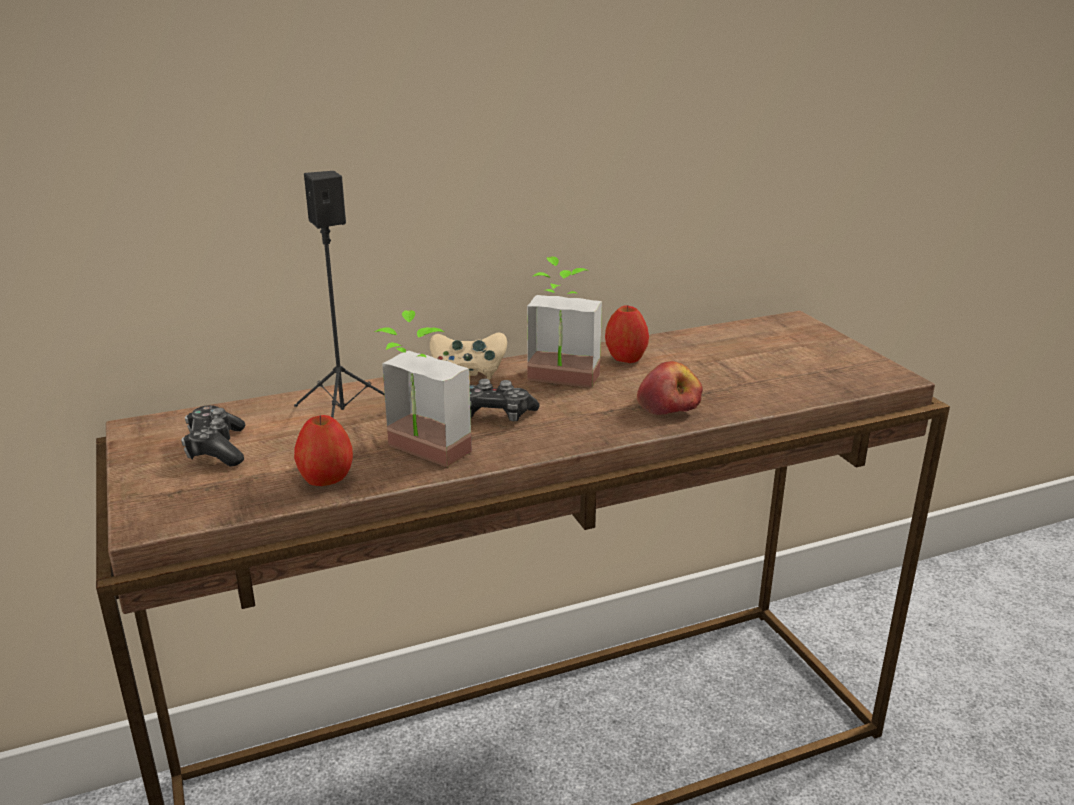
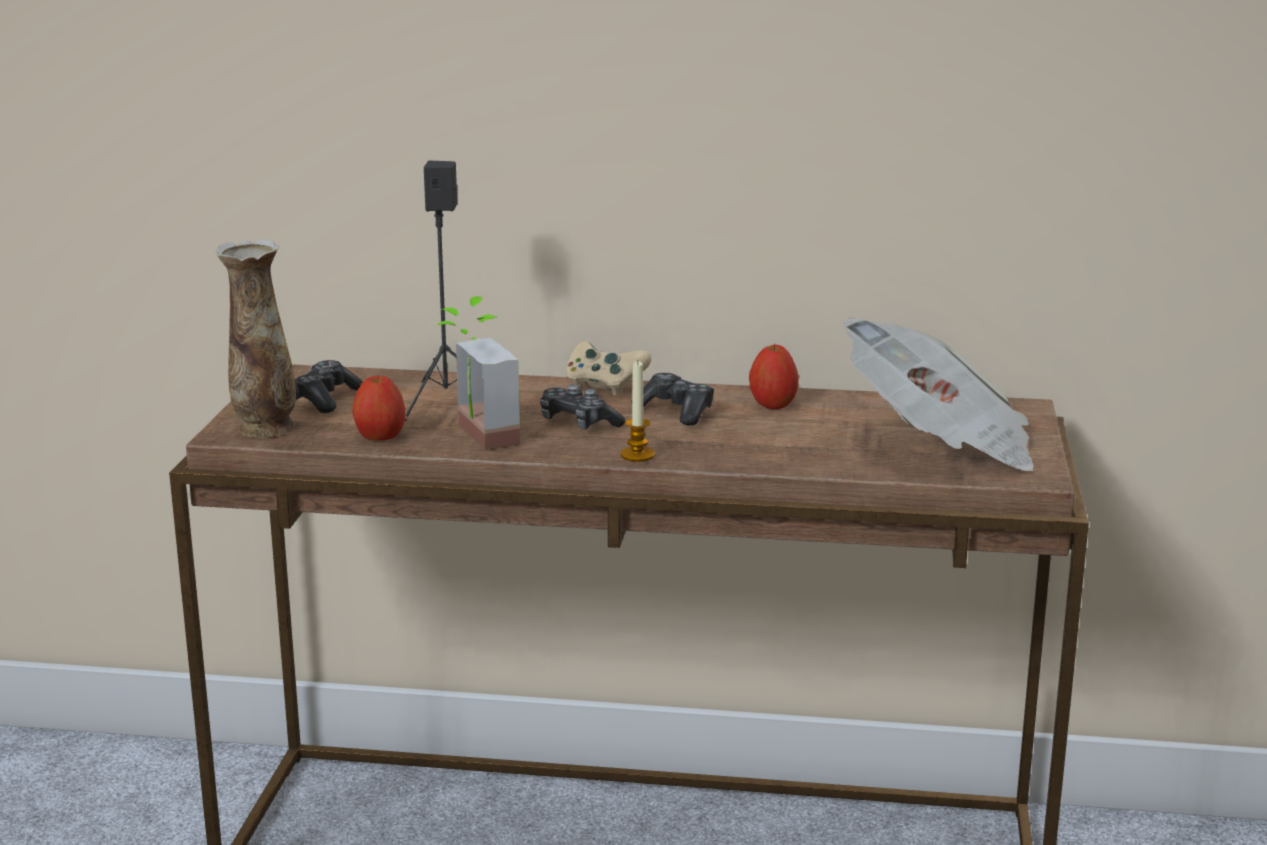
camera: 30 degrees right, 5 degrees down
(185, 502) = (264, 428): none -> vase
(560, 383) = (676, 411): potted plant -> game controller
(588, 435) = (637, 455): none -> candle
(668, 406) = (749, 450): apple -> none
(793, 365) = (940, 445): none -> newspaper

